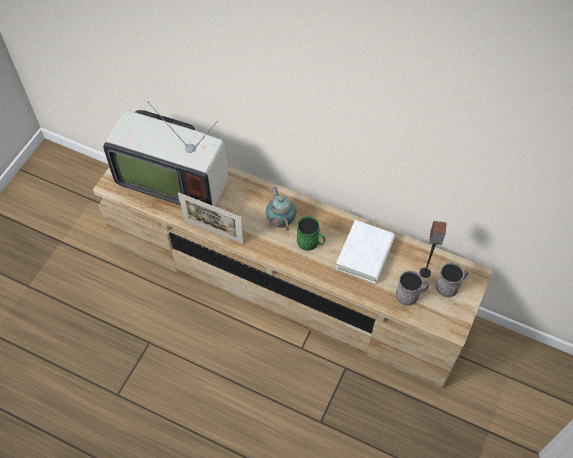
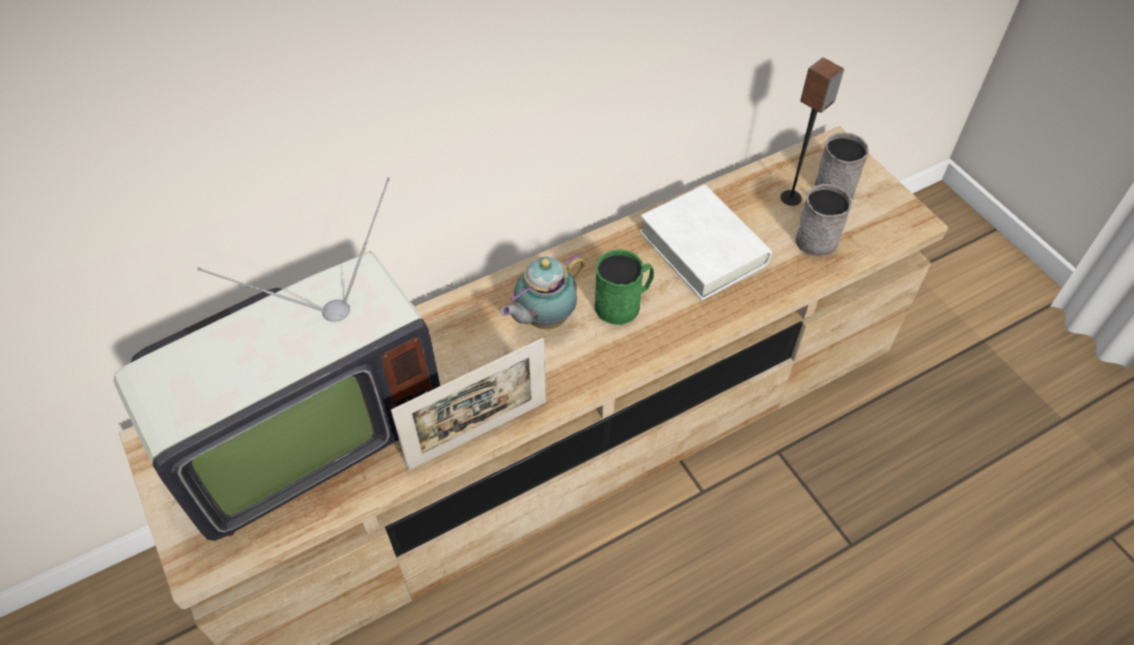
camera: 55 degrees left, 5 degrees down
(281, 220) = (543, 319): teapot -> teapot turned 60 degrees counterclockwise

